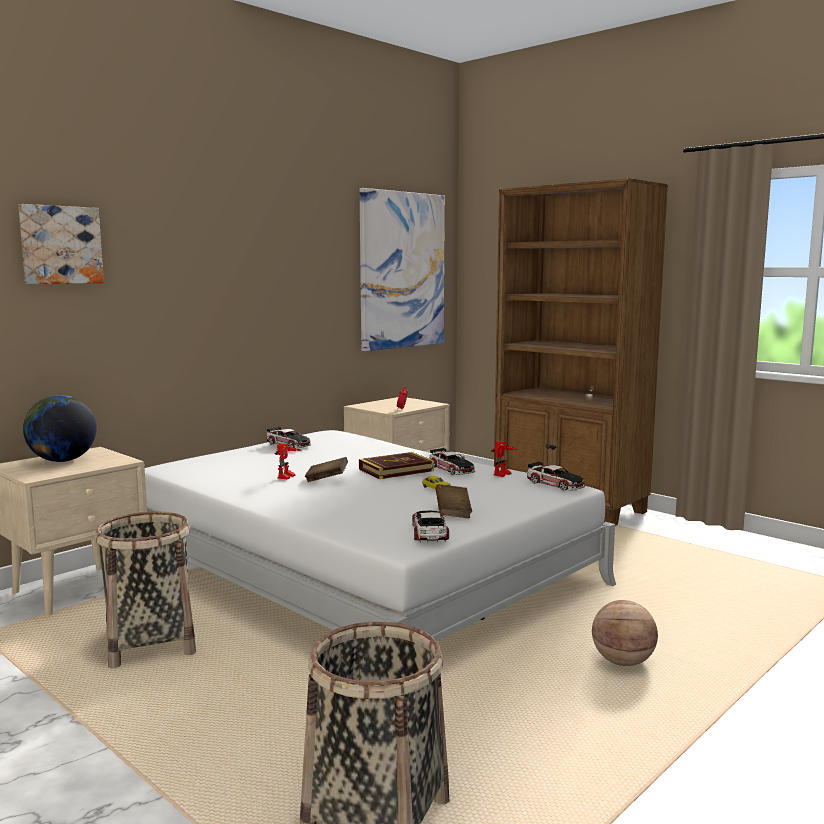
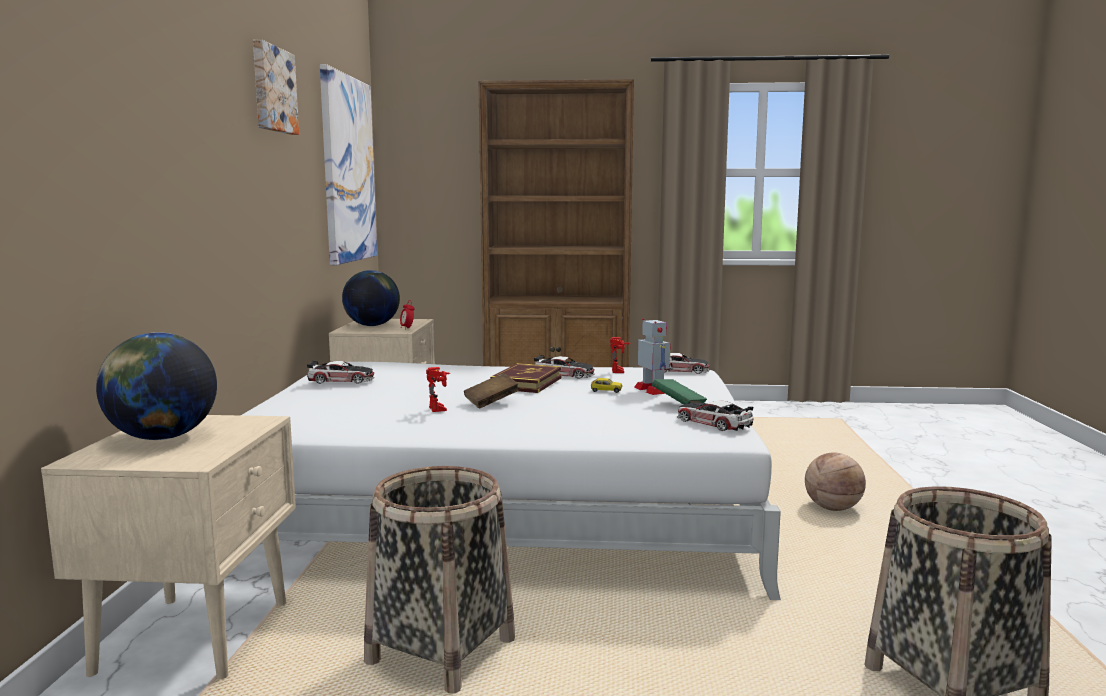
camera: 40 degrees left, 0 degrees up
(60, 245) = (89, 91): picture -> picture (272, 90)
(388, 404) = (372, 325): none -> globe
(453, 512) = (678, 405): brown book -> green book
(476, 496) = (653, 390): none -> toy robot

